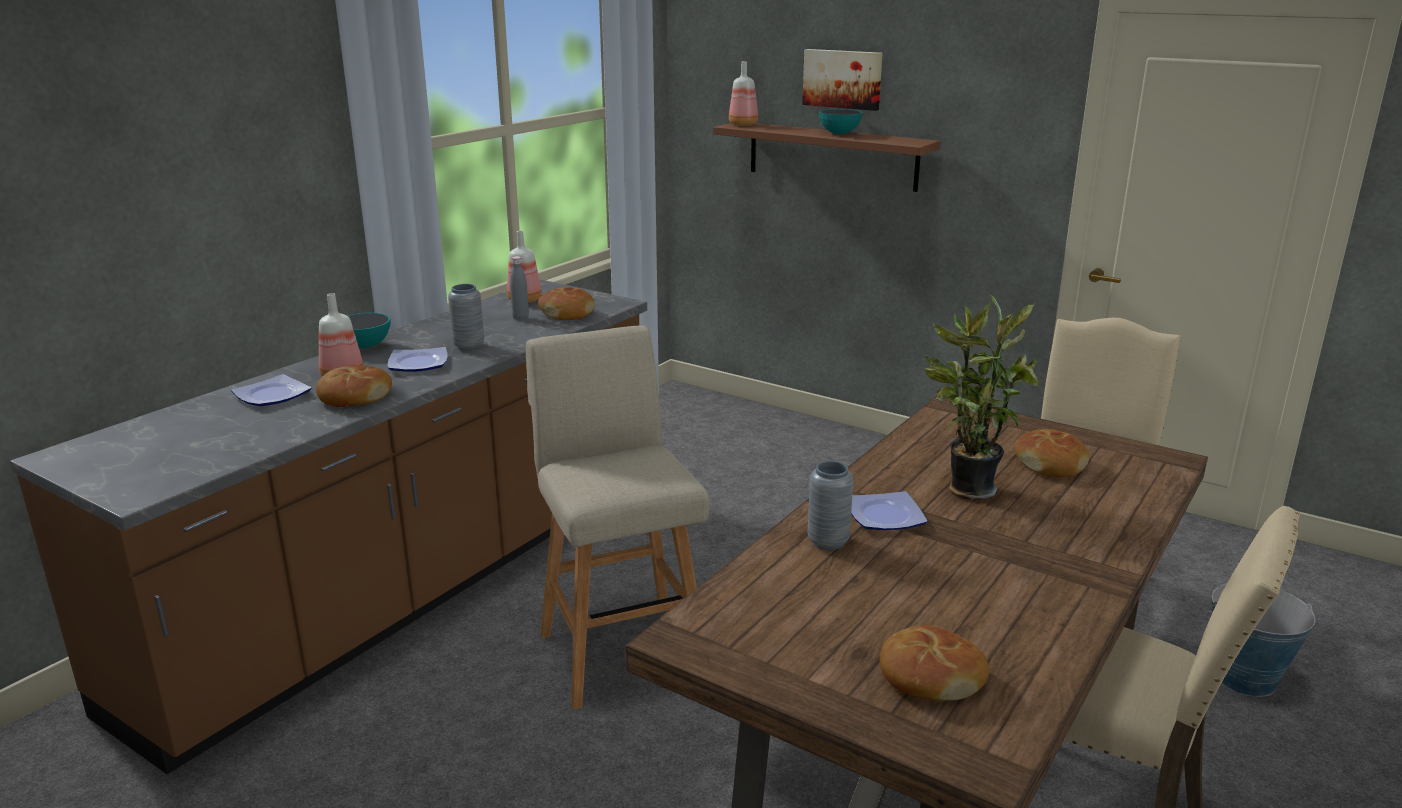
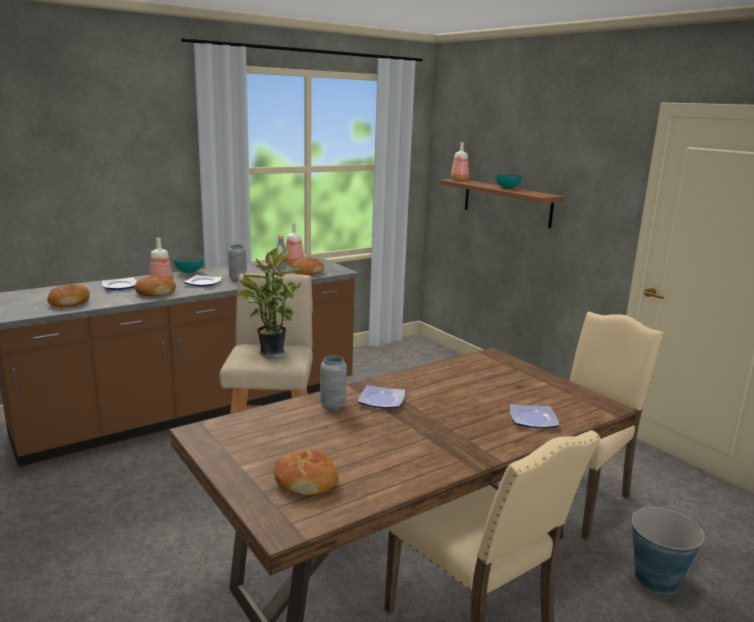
camera: 20 degrees right, 5 degrees down
(843, 79) = (515, 155): picture -> none
(965, 489) = (447, 397): potted plant -> potted plant (270, 353)
(1050, 464) = (519, 394): bread -> bread (70, 302)
(1107, 500) = (532, 420): none -> plate

